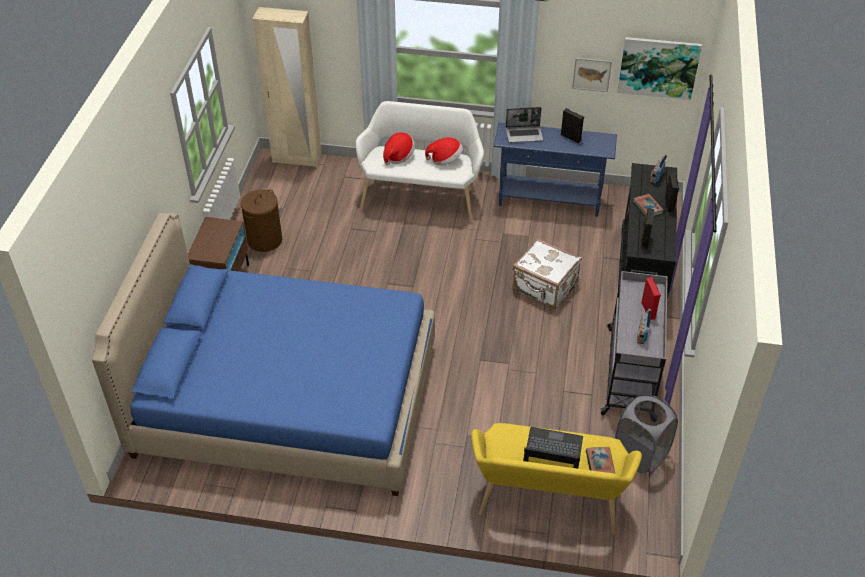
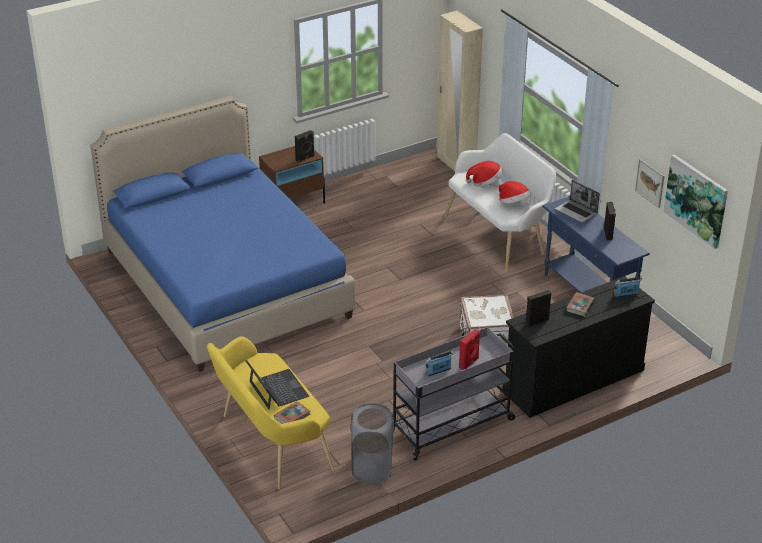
camera: 50 degrees right, 10 degrees down
(265, 240) = (357, 196): brown laundry basket -> none
(669, 205) = (600, 315): black speaker -> black speaker (305, 158)

